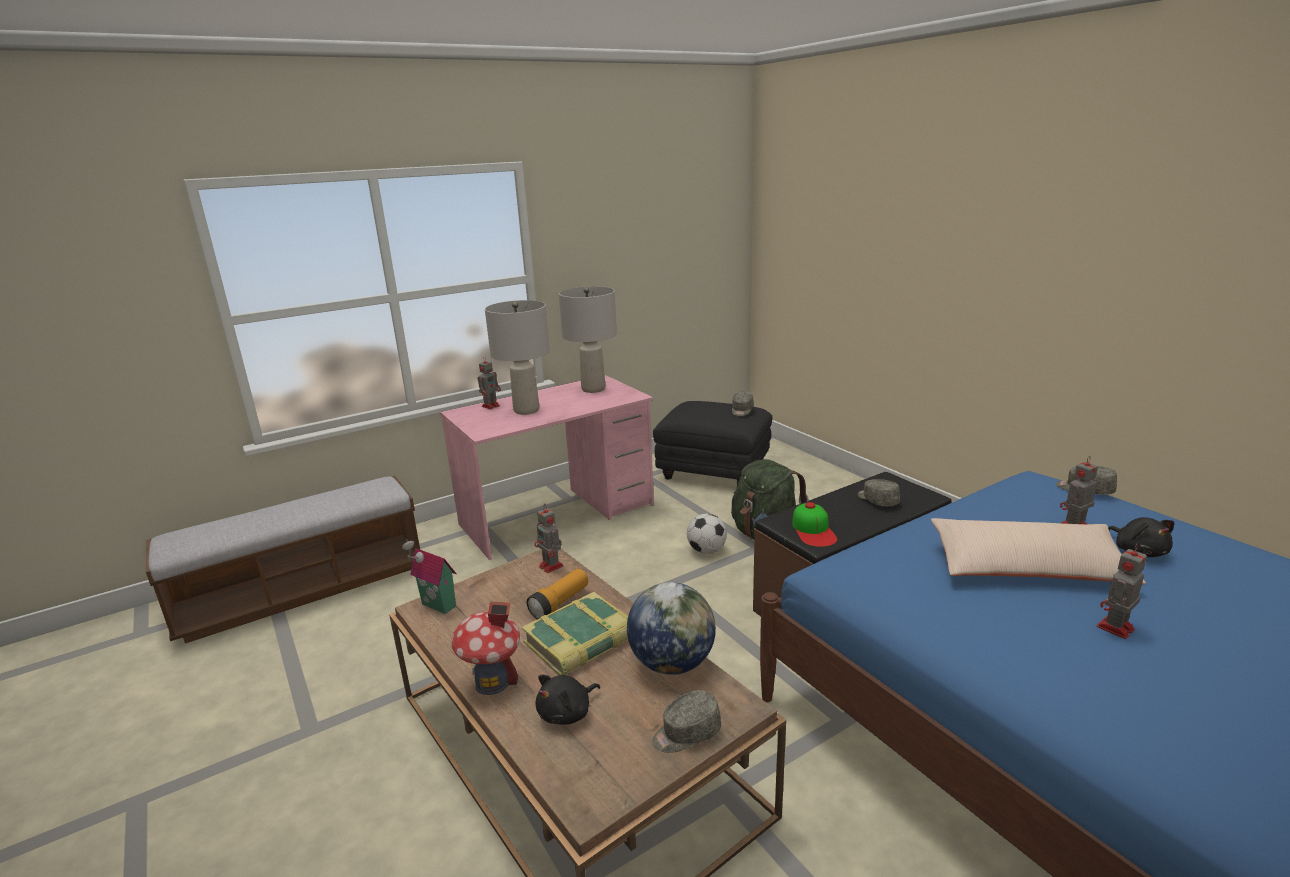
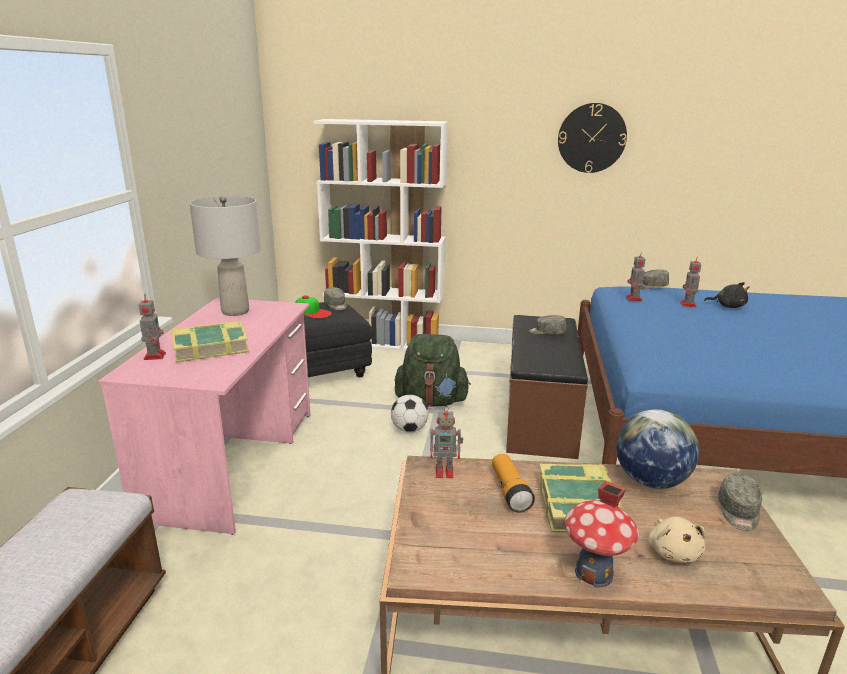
camera: 50 degrees left, 0 degrees up
(436, 606) = (425, 558): toy house -> none
(527, 410) = (210, 347): grey table lamp -> book
(567, 713) = (673, 552): black plush toy -> beige plush toy
(813, 530) = (555, 363): cap -> cap (312, 312)
(818, 467) = (385, 342): none -> white bookcase
(1027, 567) = (717, 330): beige pillow -> none
(1084, 256) = (591, 138): none -> wall clock
(1114, 629) = (794, 342): toy robot -> toy robot (634, 299)

